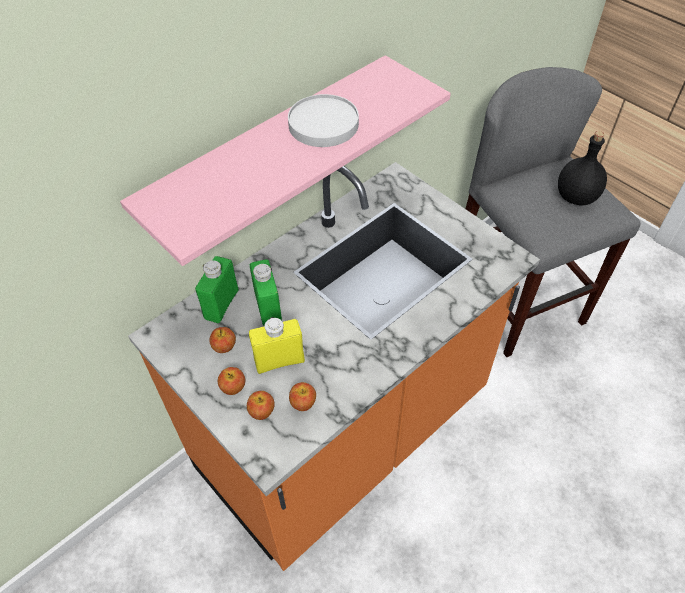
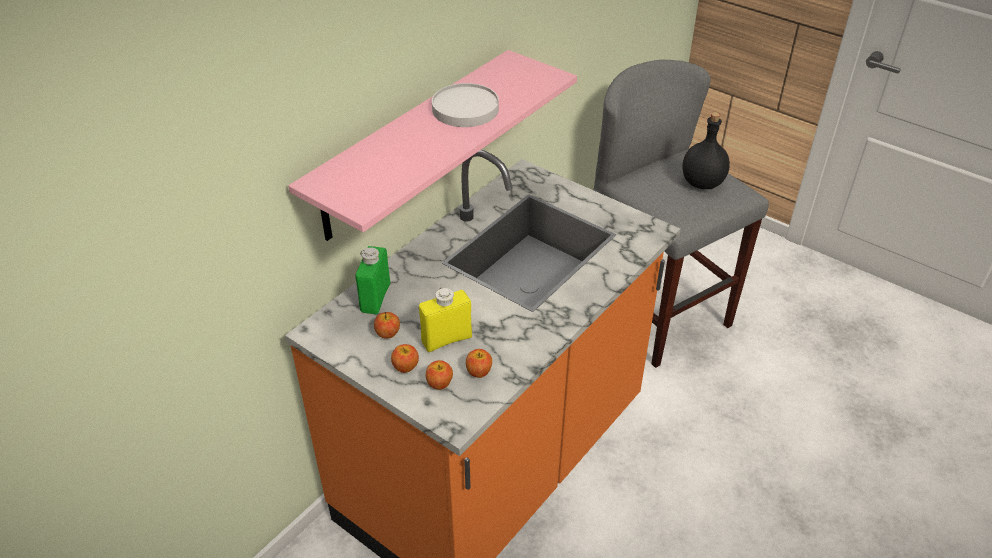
camera: 10 degrees left, 10 degrees down
(268, 307) = (424, 296): green bottle -> none

